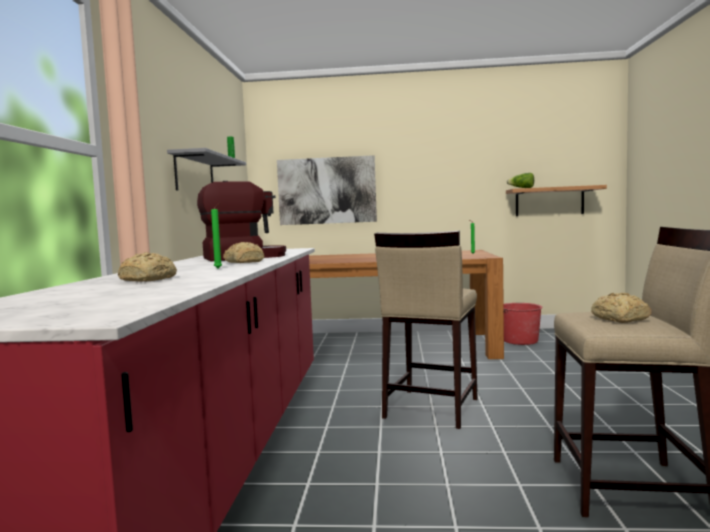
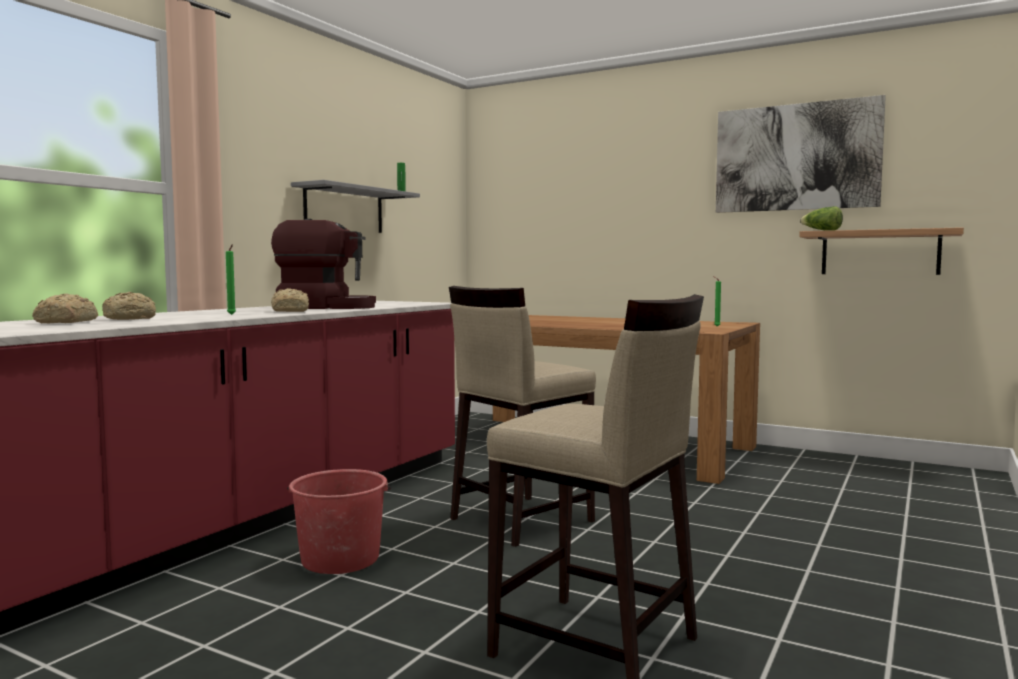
camera: 25 degrees right, 0 degrees up
(326, 190) = (555, 229): picture -> picture (796, 157)
(519, 340) = (788, 465): red bucket -> red bucket (340, 559)
(620, 319) = (578, 414): bread -> bread (65, 322)

